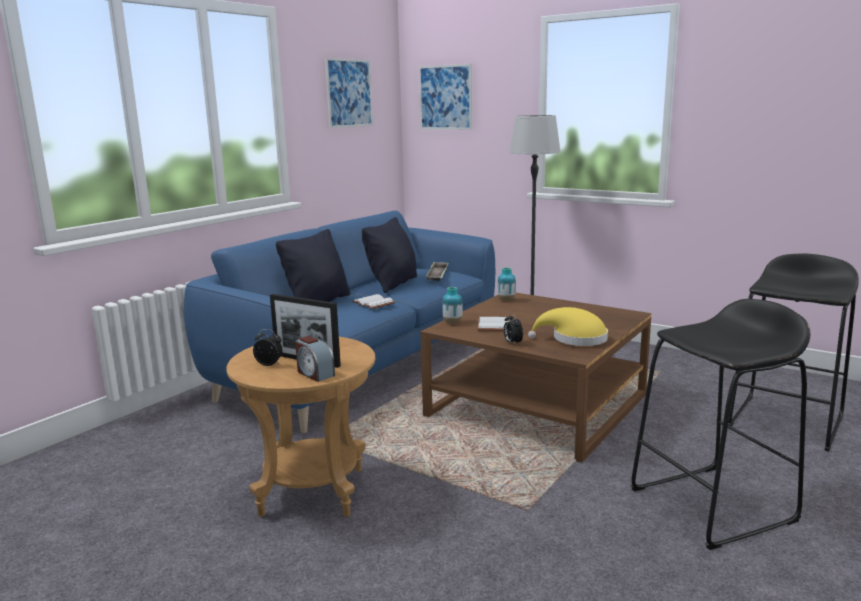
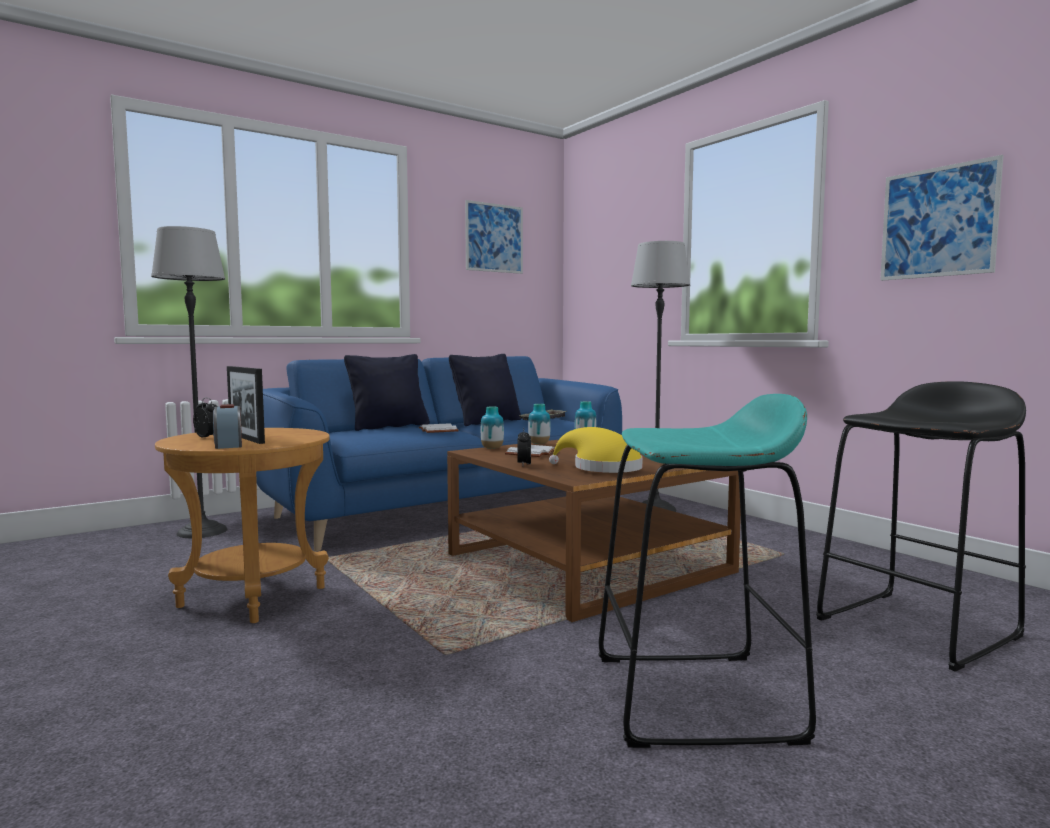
camera: 20 degrees right, 10 degrees down
(162, 430) = (202, 531): none -> floor lamp
(445, 97) = (599, 244): picture -> picture (938, 222)
(479, 310) = (539, 444): none -> vase
(712, 505) = (695, 698): black stool -> turquoise stool

